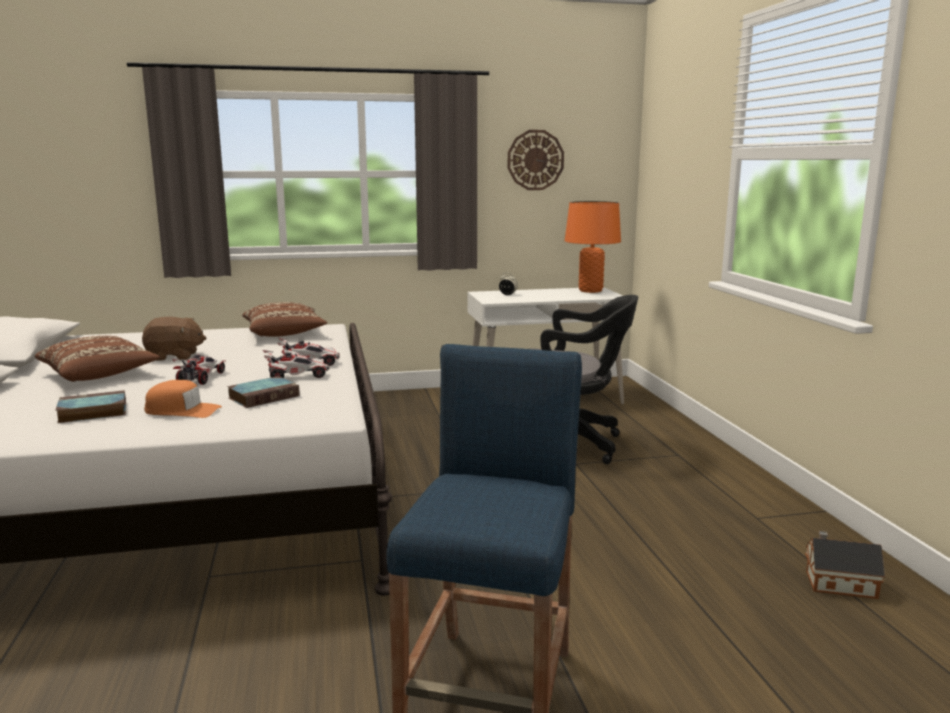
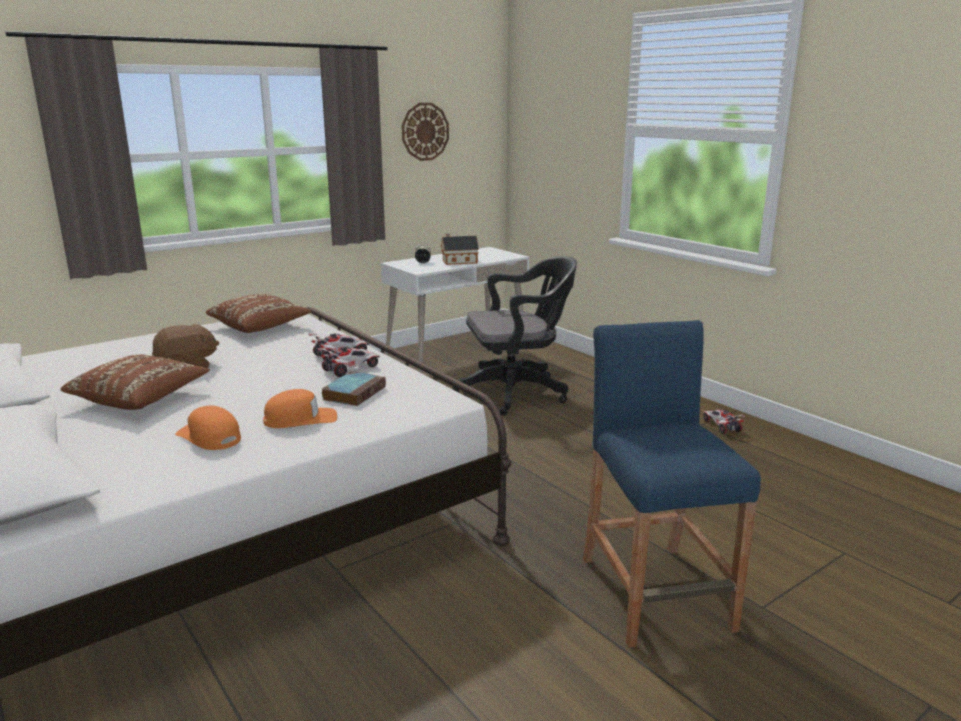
camera: 25 degrees left, 5 degrees up
(91, 412) = (209, 437): book -> orange cap
(202, 378) = (259, 384): toy car -> toy car (721, 426)
(590, 290) = (486, 252): orange table lamp -> none
(837, 583) = (787, 459): toy house -> toy house (458, 261)

